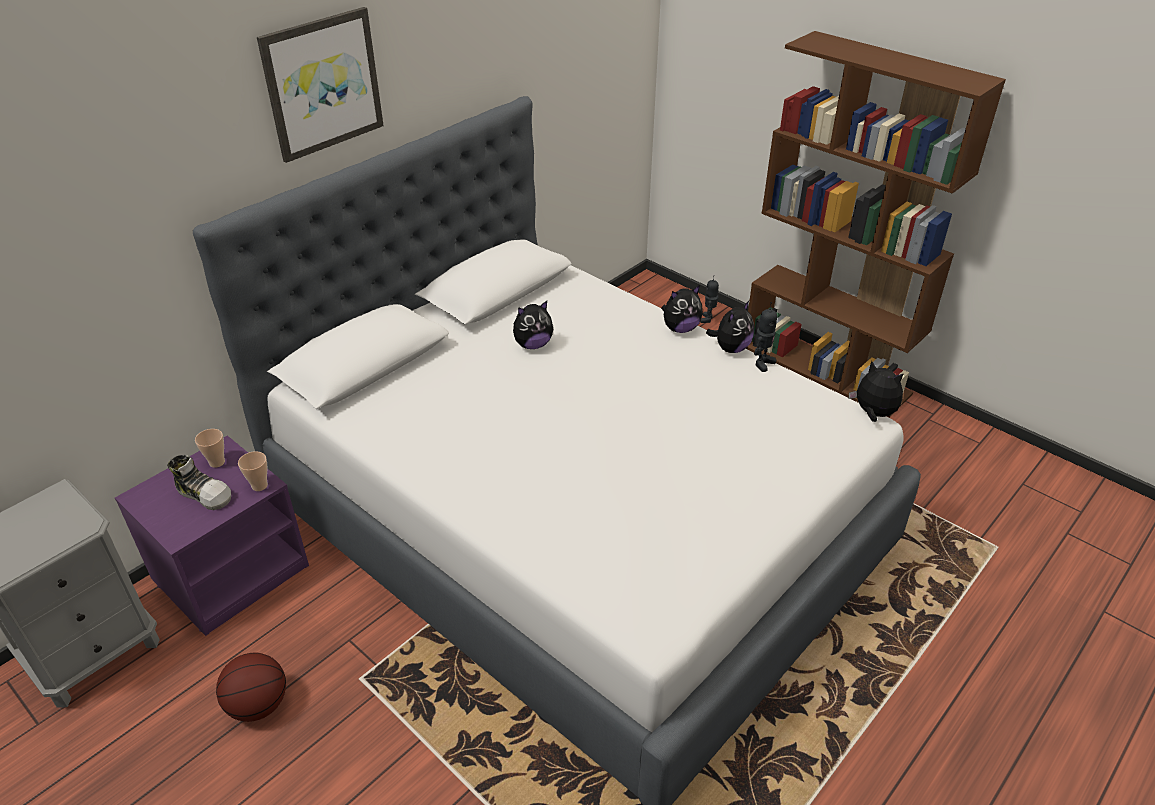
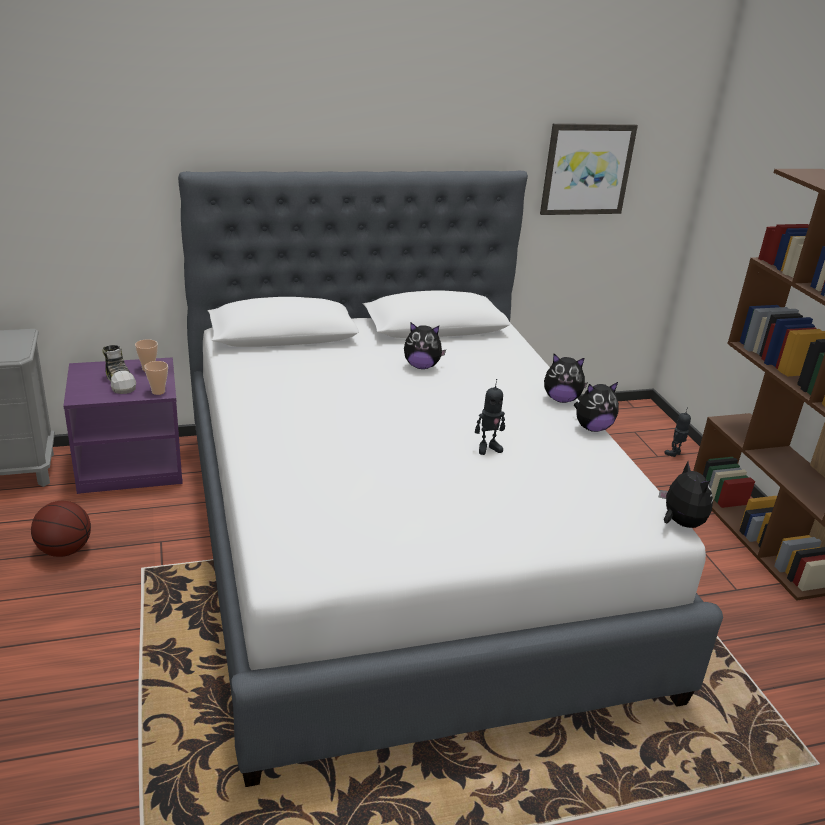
camera: 30 degrees right, 10 degrees down
(322, 83) = (325, 98): picture -> picture (586, 169)
(762, 363) = (609, 447): toy robot -> toy robot (488, 448)

